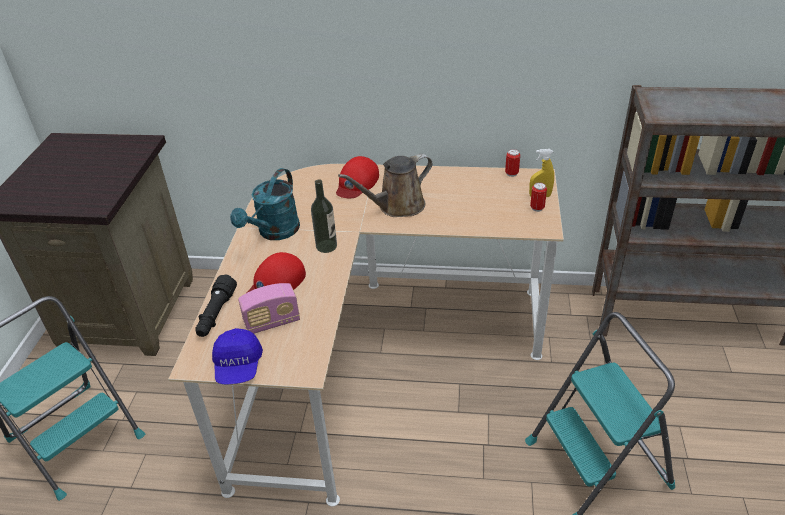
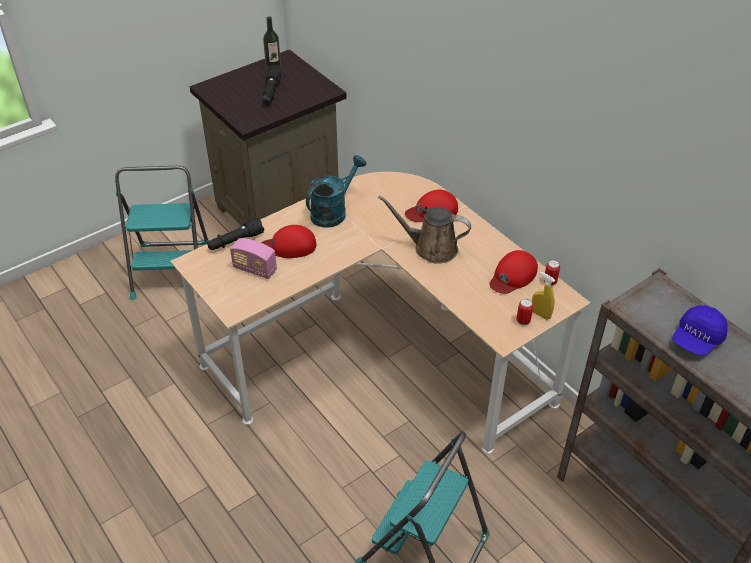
camera: 45 degrees right, 5 degrees up
(86, 172) = (271, 94): none -> black flashlight
(238, 366) = (207, 281): blue cap -> blue cap (697, 339)
(274, 232) = (333, 211): turquoise watering can -> turquoise watering can turned 150 degrees clockwise
(326, 246) = (348, 243): bottle -> bottle (273, 68)
(482, 186) = (512, 276): none -> red cap

